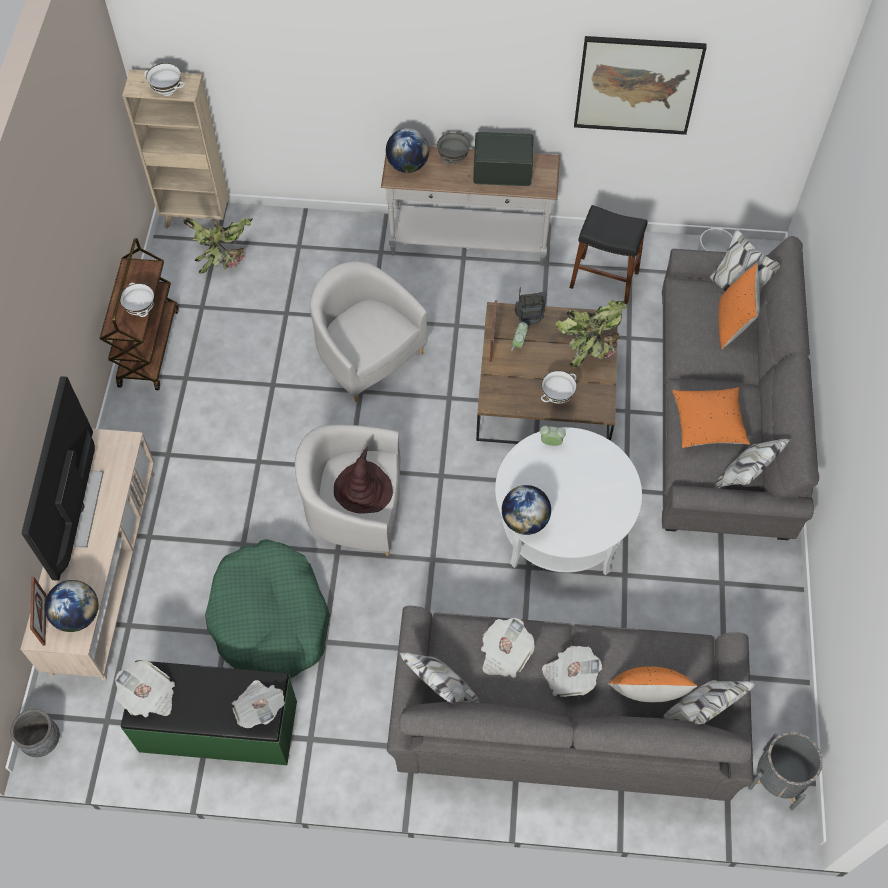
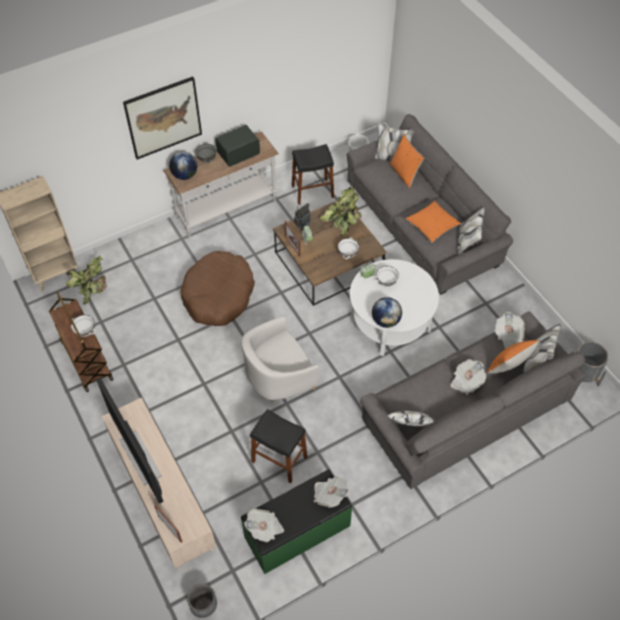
camera: 35 degrees left, 5 degrees down
(78, 615) = (188, 514): globe -> none
(168, 91) = (30, 194): white bowl -> white bowl (386, 283)
(270, 619) = (279, 459): green dog bed -> black stool
(363, 489) = (285, 357): brown hat -> none
(366, 355) = (218, 295): white armchair -> brown dog bed
(504, 654) = (427, 390): newspaper -> newspaper (508, 336)
(637, 85) = (294, 69): picture -> picture (163, 117)

